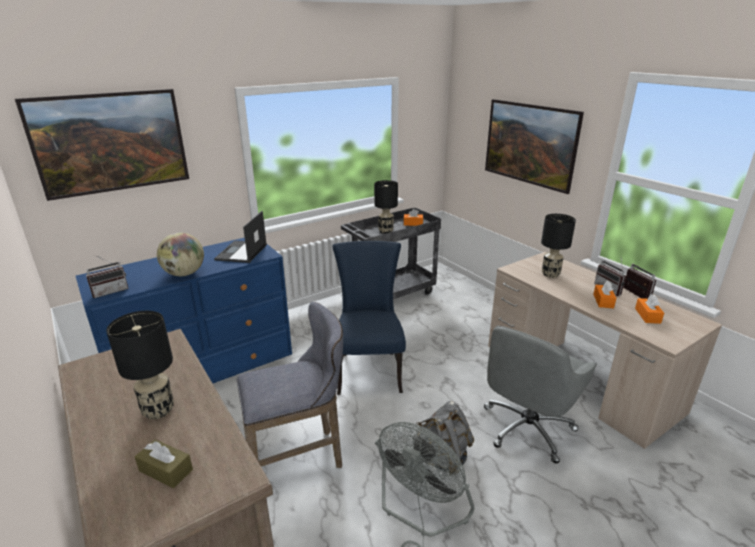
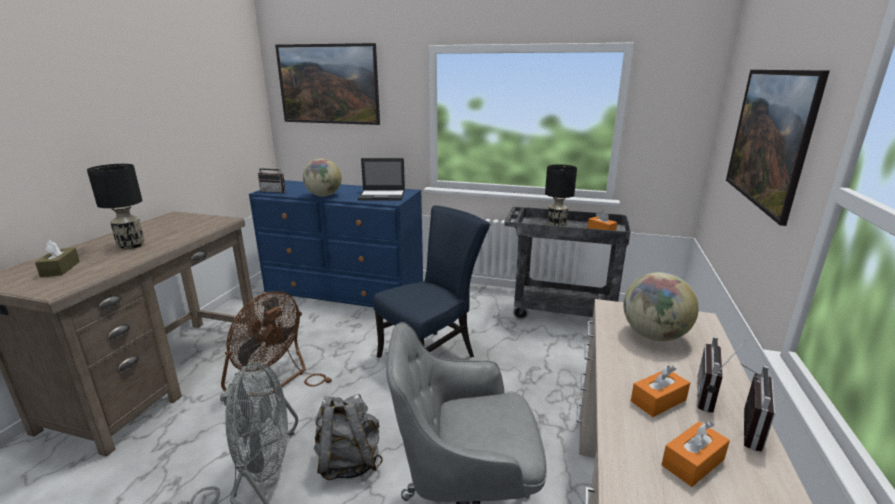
camera: 50 degrees right, 5 degrees down
(241, 252) = (382, 196): laptop -> laptop turned 150 degrees counterclockwise
(300, 458) = (281, 377): grey stool -> brown fan
(550, 274) = (653, 335): black table lamp -> globe

